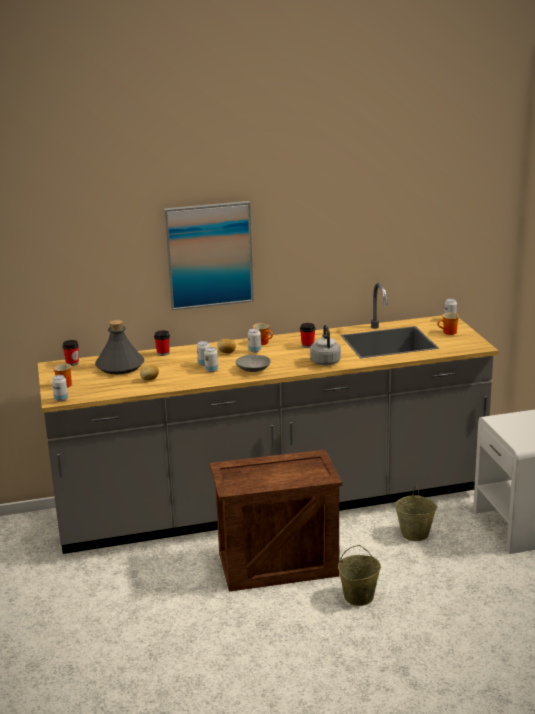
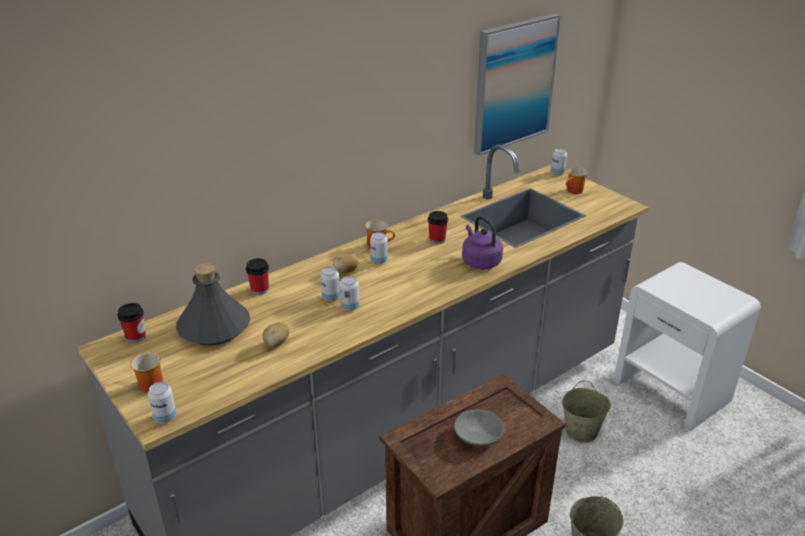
camera: 25 degrees left, 10 degrees up
(209, 255) = (301, 141): picture -> picture (513, 83)
(253, 369) = (403, 293): grey bowl -> grey bowl (478, 435)
(325, 361) = (480, 261): grey kettle -> purple kettle

